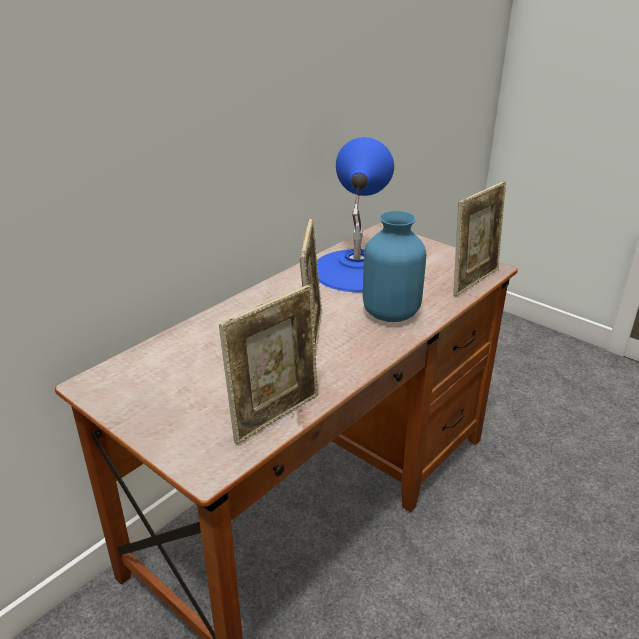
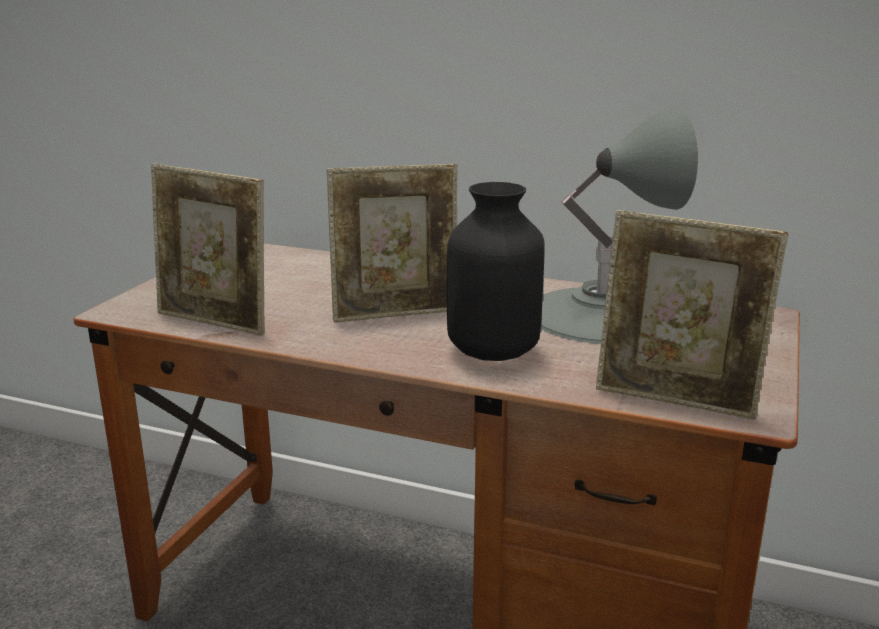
camera: 70 degrees right, 10 degrees down
(356, 270) = (600, 314): blue table lamp -> grey table lamp
(391, 313) = (493, 351): blue vase -> black vase

